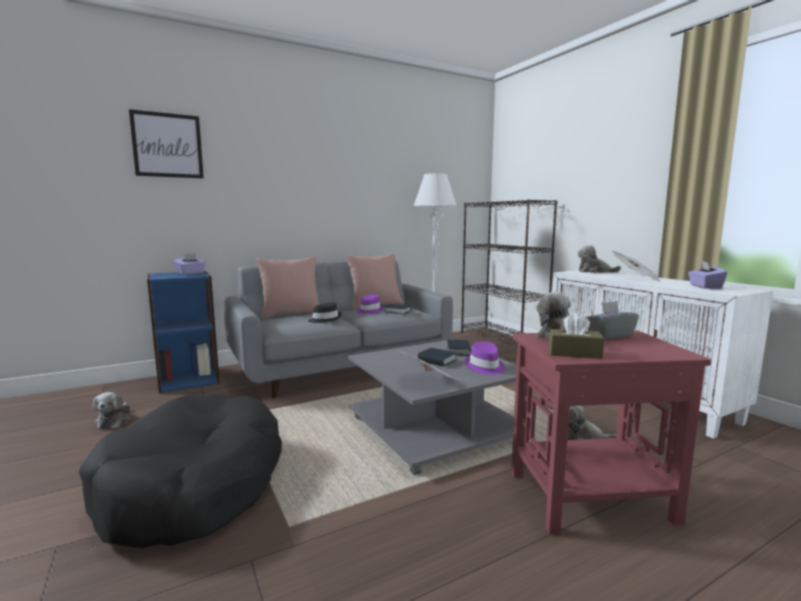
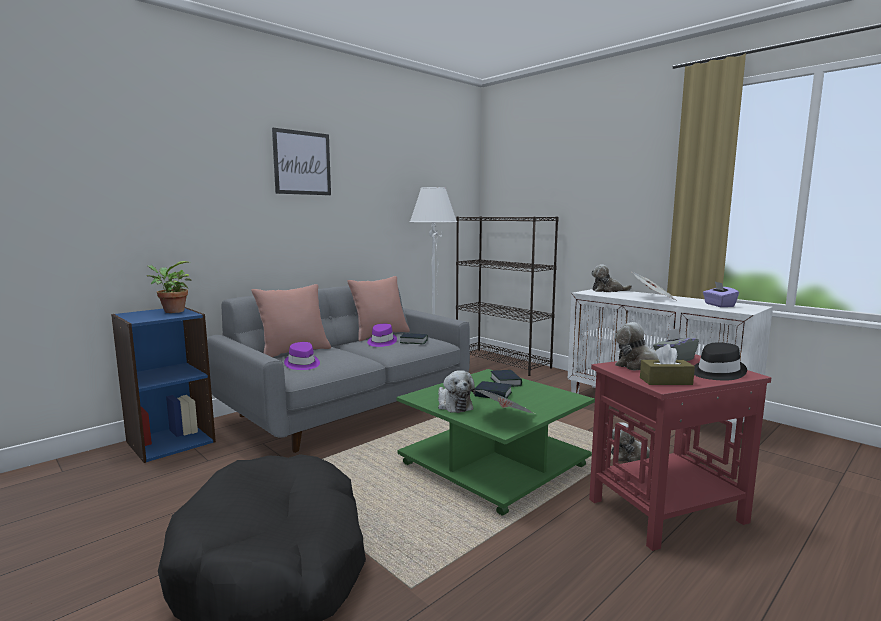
camera: 15 degrees left, 0 degrees up
(114, 420) = (110, 504): plush toy -> plush toy (453, 405)
(167, 145) = (133, 154): picture -> picture (302, 163)
(190, 273) = (171, 311): purple tissue box -> potted plant
(325, 319) = (342, 357): black hat -> black hat (716, 372)
(436, 428) = (493, 464): grey coffee table -> green coffee table
(485, 367) = (544, 397): purple hat -> purple hat (302, 364)

